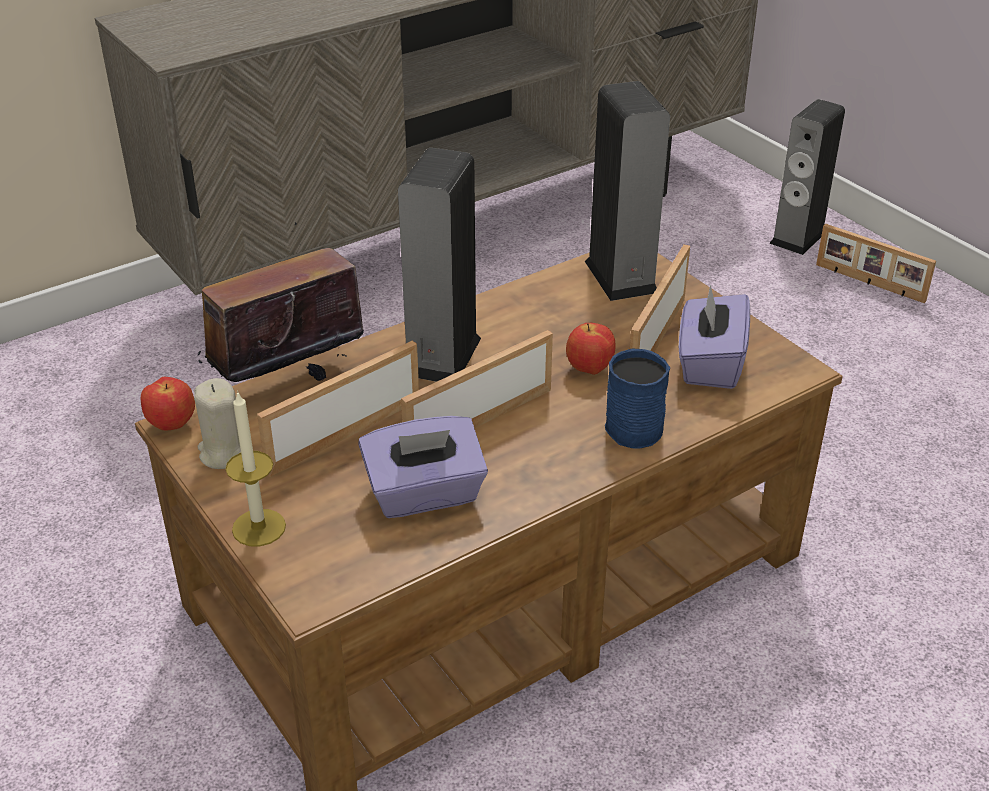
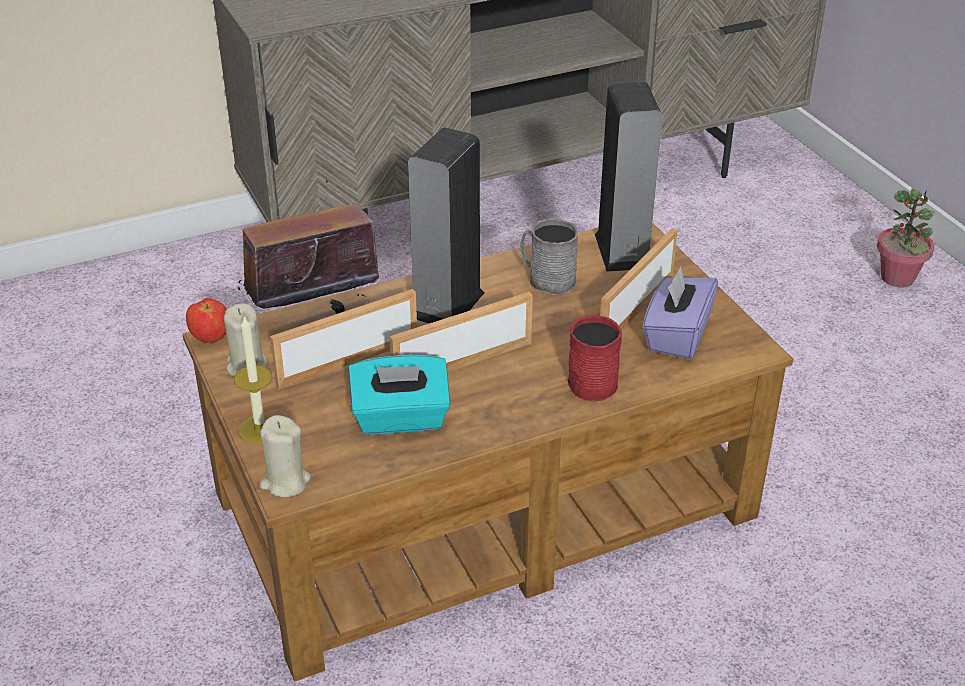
camera: 10 degrees right, 0 degrees up
(306, 588) = (285, 482): none -> beige candle
(425, 494) = (401, 419): purple tissue box -> turquoise tissue box
(546, 316) = (546, 280): none -> grey mug
(589, 369) = (569, 329): apple -> none
(629, 424) = (590, 379): blue mug -> red mug
(798, 237) = (841, 228): speaker -> none
(869, 283) = (897, 278): picture frame -> potted plant

